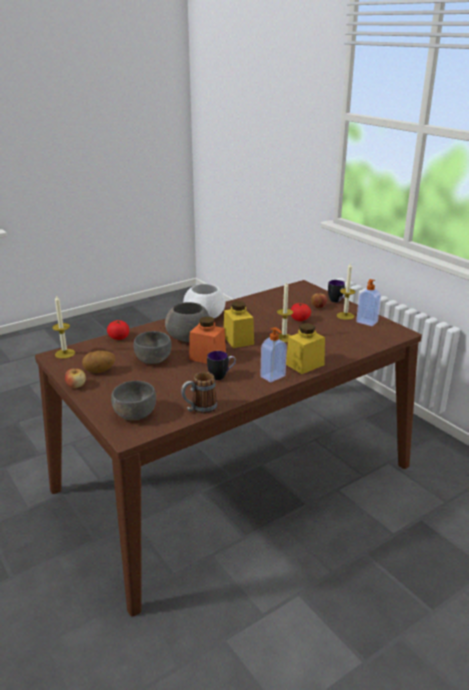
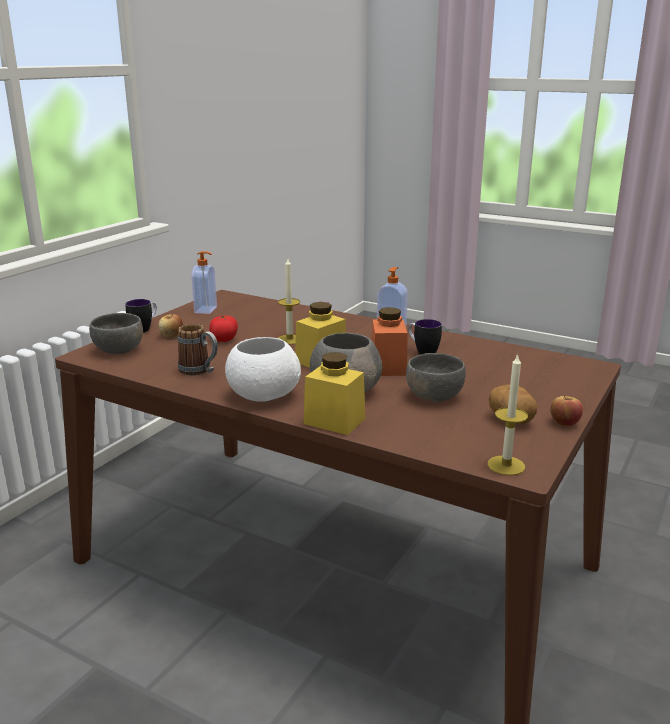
camera: 115 degrees left, 5 degrees down
(119, 337) = (402, 439): tomato -> none
(134, 414) = (557, 373): grey bowl -> grey bowl (119, 350)
(199, 409) = (499, 348): mug -> mug (200, 371)
(305, 364) = (347, 322): yellow jar -> yellow jar (334, 421)
(345, 316) = (193, 320): candle -> none

